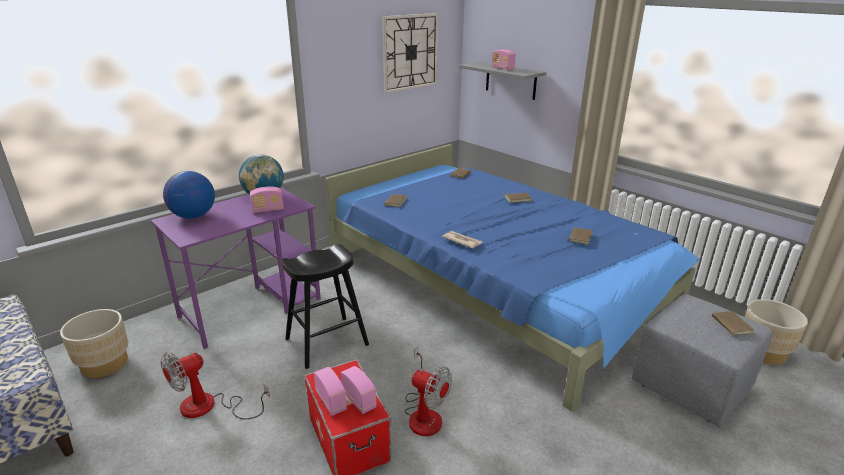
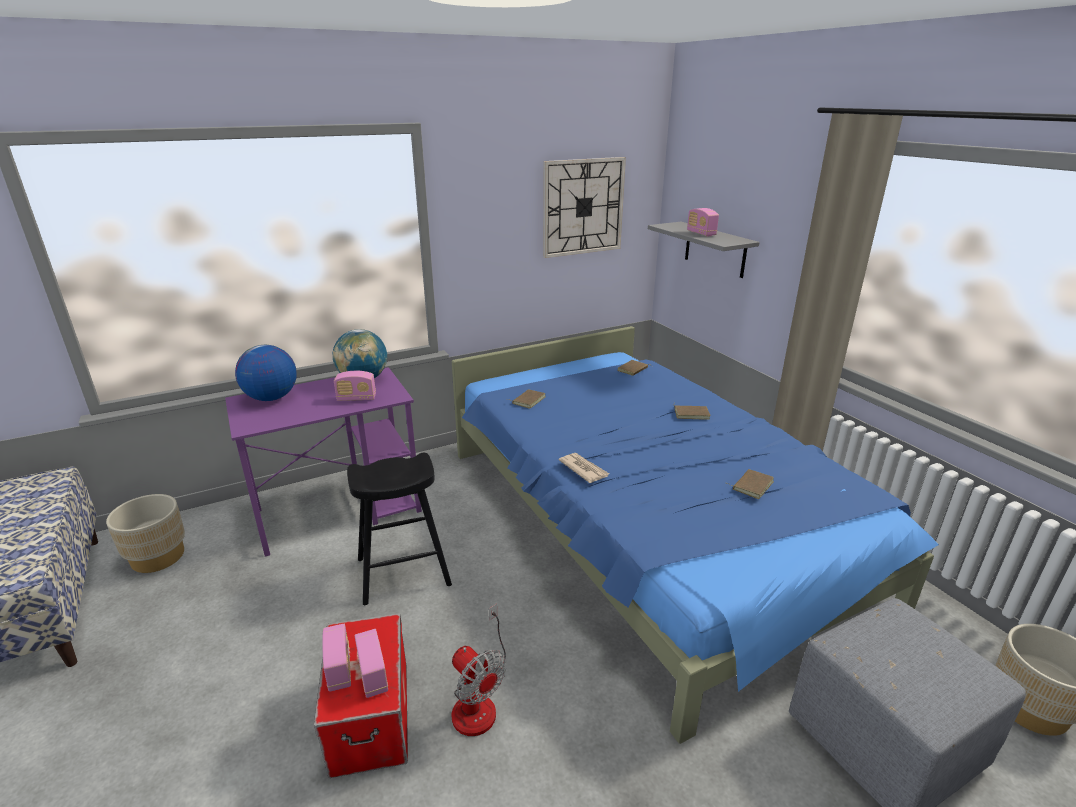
camera: 15 degrees right, 0 degrees up
(209, 407) = (236, 635): fan -> none
(730, 325) = (949, 669): brown book -> none

